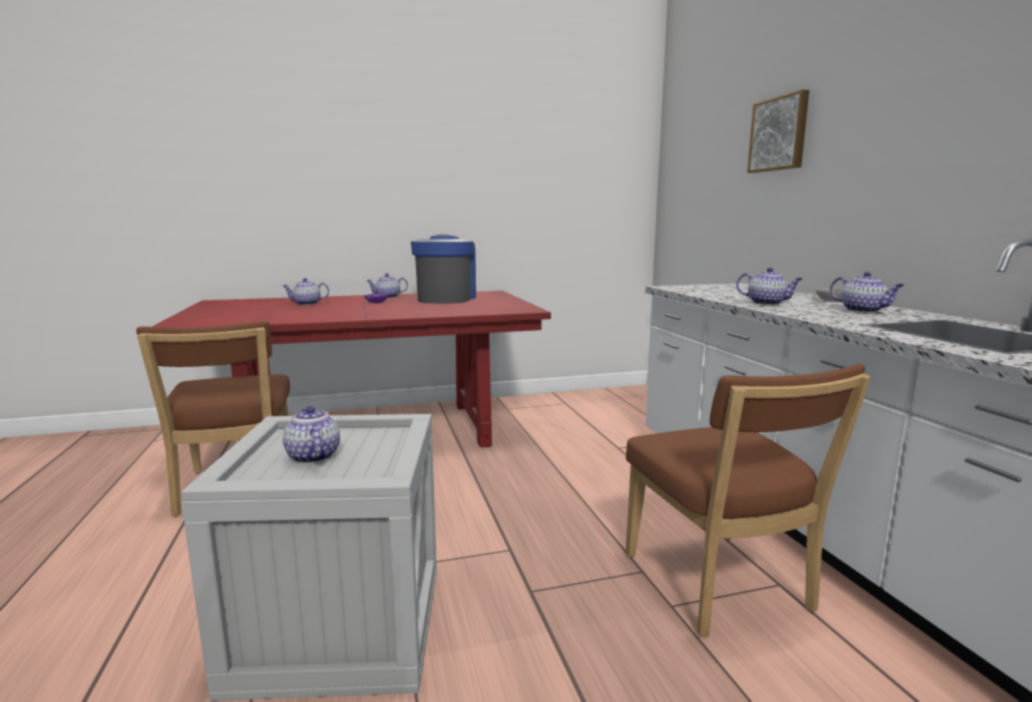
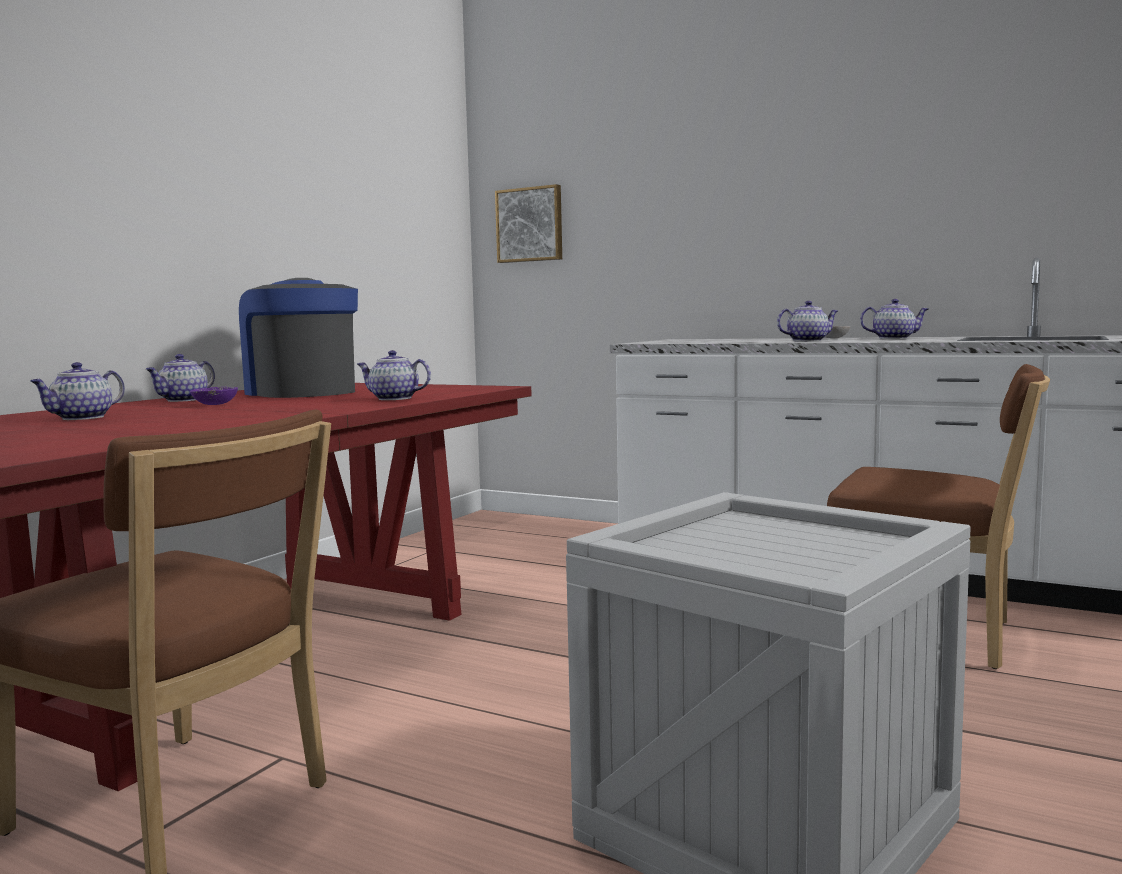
camera: 45 degrees left, 5 degrees down
(312, 456) = (767, 550): teapot -> teapot (393, 399)
(779, 134) = (699, 163): picture -> picture (530, 225)

